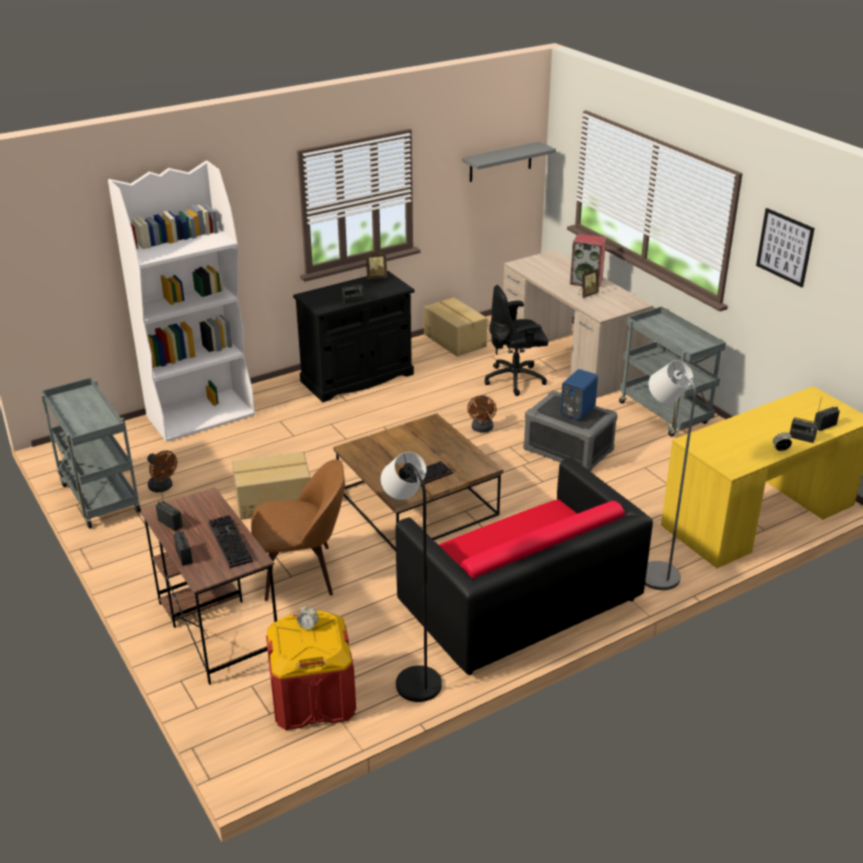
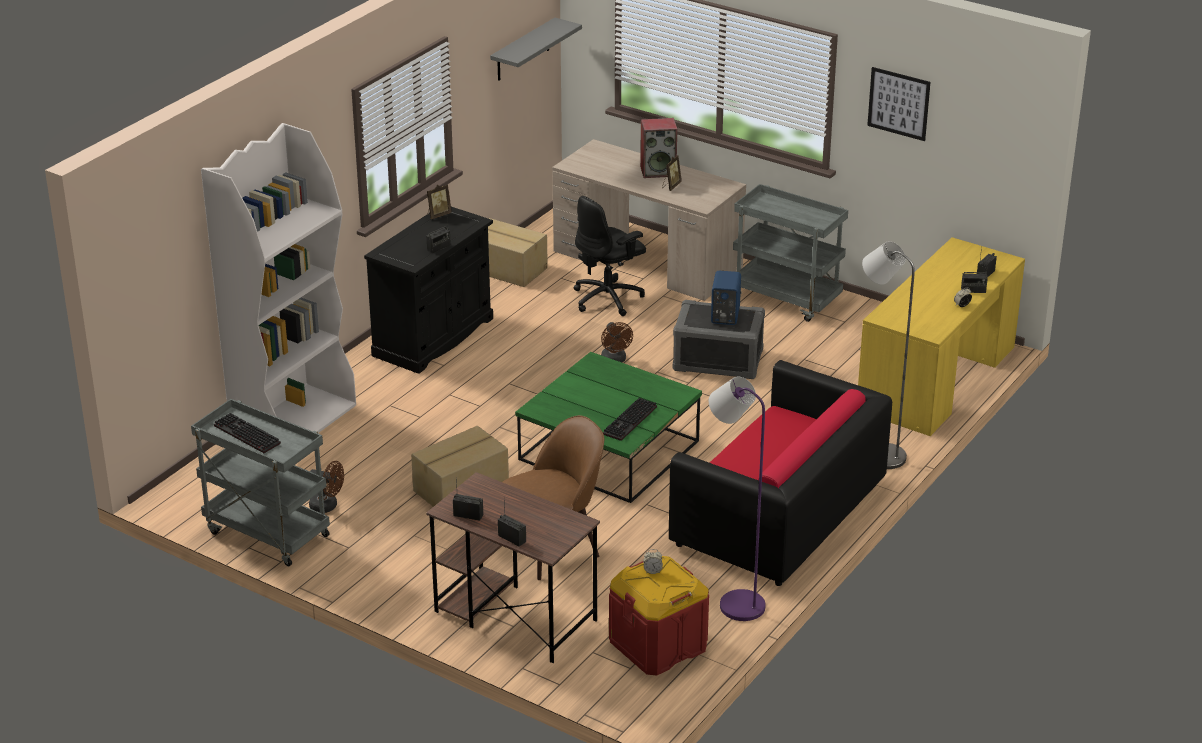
camera: 25 degrees left, 0 degrees up
(228, 542) = (541, 516): keyboard -> keyboard (245, 435)
(413, 679) = (734, 603): black floor lamp -> purple floor lamp
(417, 503) = (609, 451): brown coffee table -> green coffee table

